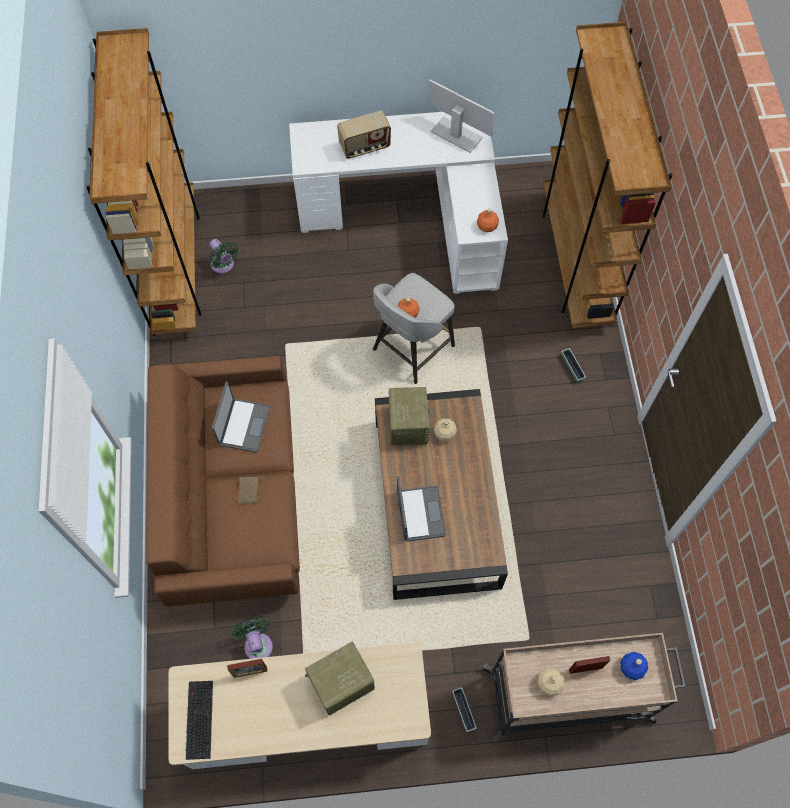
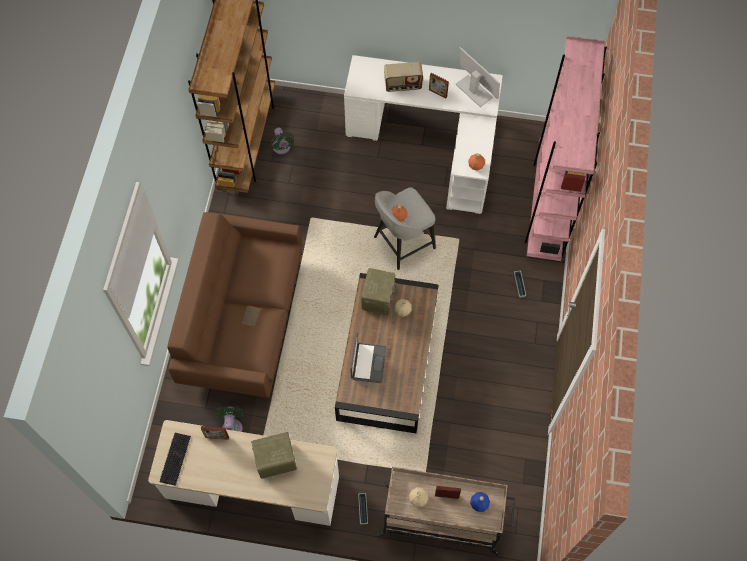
camera: 15 degrees right, 0 degrees up
(243, 425) = (260, 269): laptop -> none
(412, 147) = (437, 93): none -> picture frame
(575, 261) = (548, 206): brown bookcase -> pink bookcase

